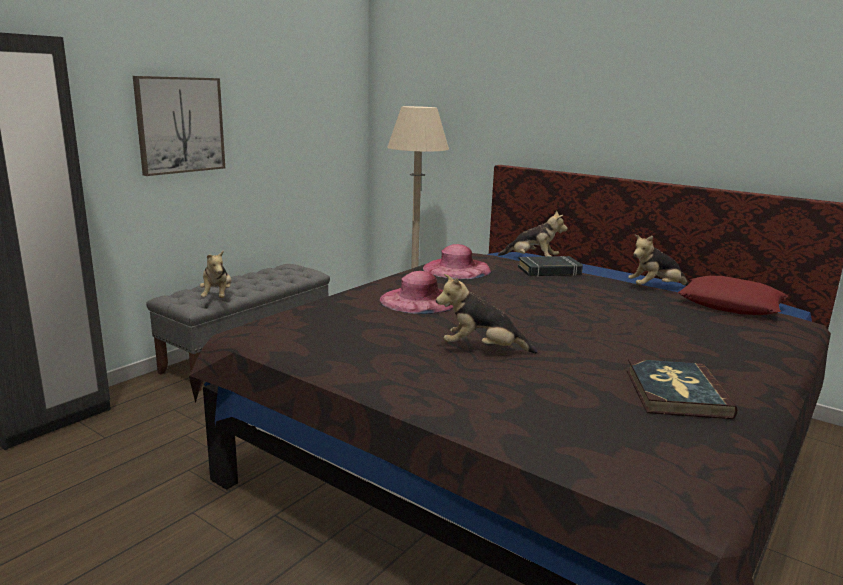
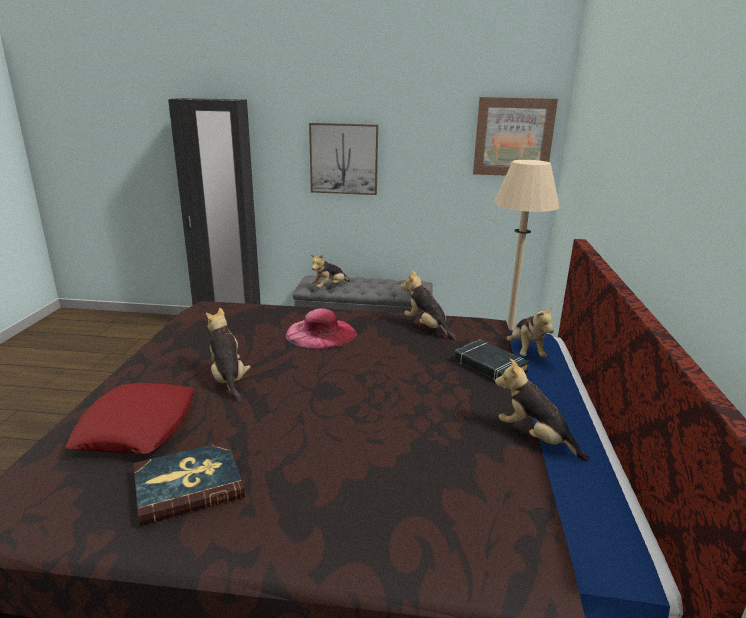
camera: 60 degrees right, 5 degrees up
(335, 90) = (513, 137): none -> picture
(456, 269) = (427, 327): pink hat -> plush toy
(731, 305) = (540, 504): red pillow -> red pillow (137, 427)

